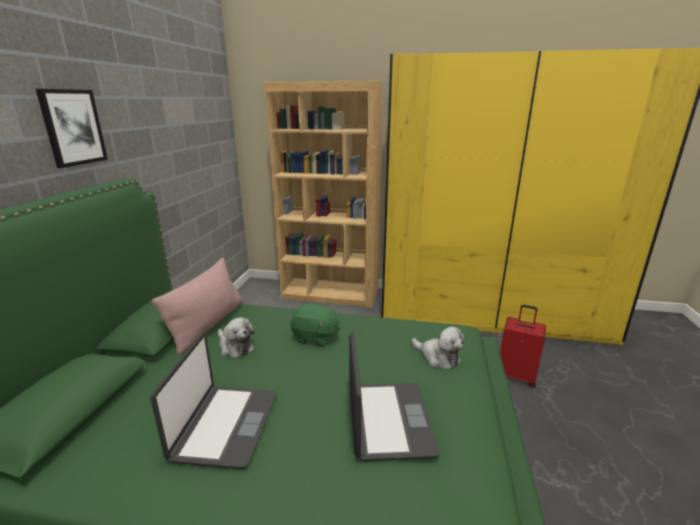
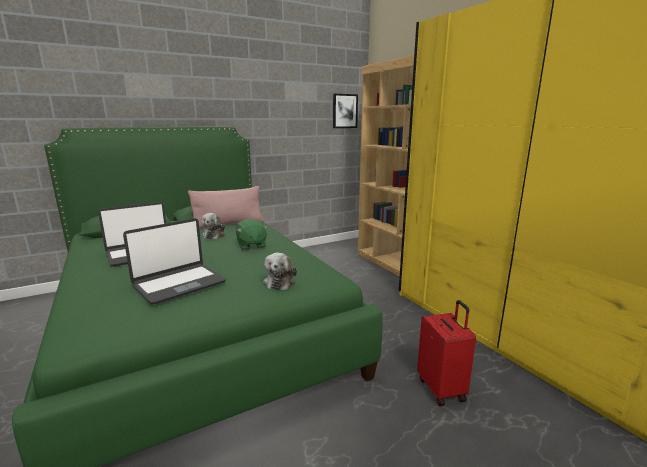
camera: 50 degrees right, 5 degrees down
(73, 127) = (204, 94): picture -> picture (344, 111)

